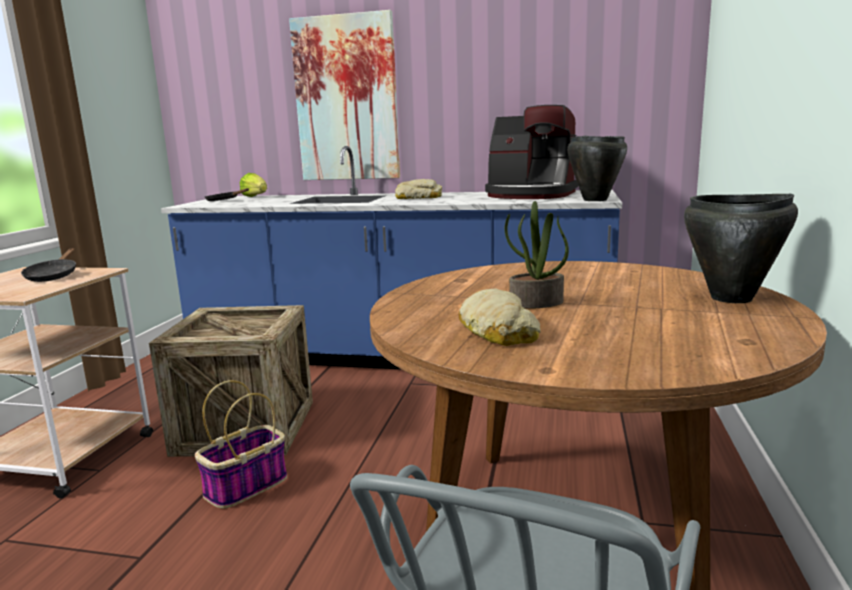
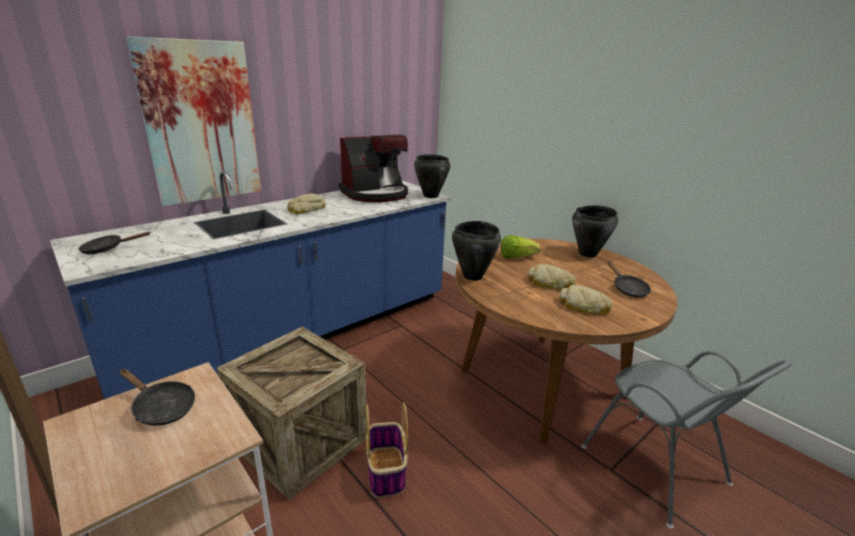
camera: 55 degrees left, 10 degrees up
(255, 197) = (120, 234): lettuce -> lettuce (516, 257)
(455, 277) = (472, 276): none -> black cooking pot
(536, 303) = (550, 283): potted plant -> bread
(653, 342) = (627, 289): none -> black frying pan

